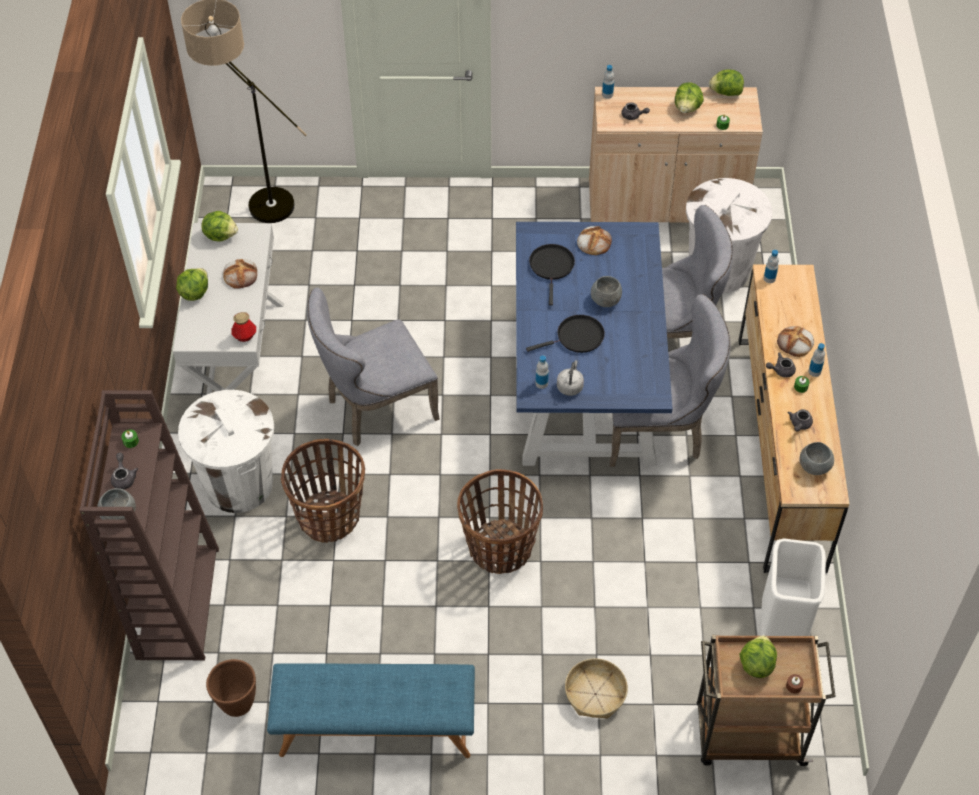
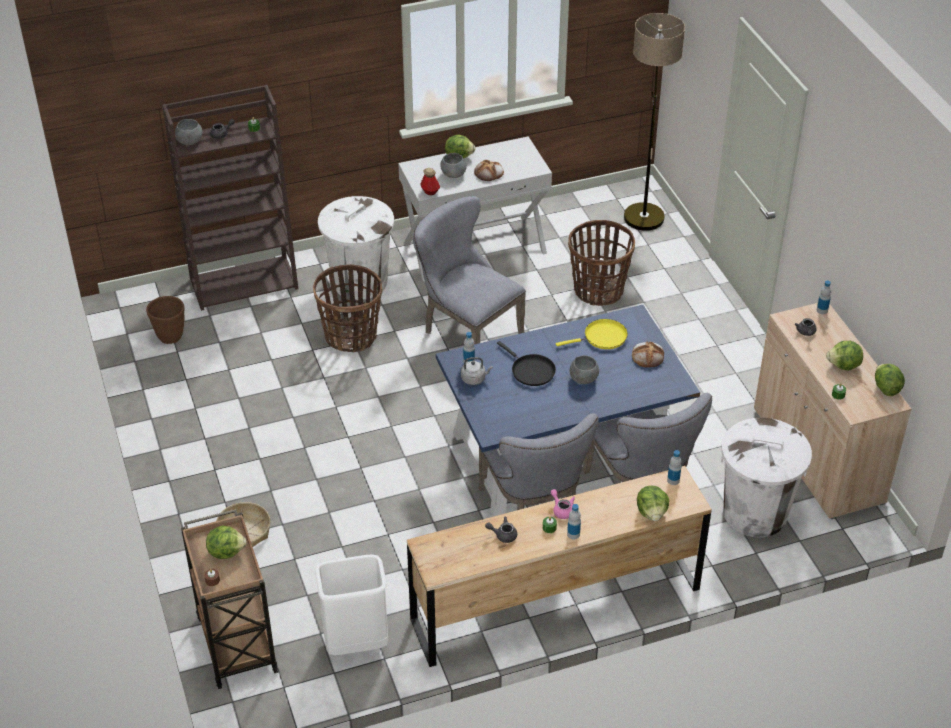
camera: 70 degrees right, 10 degrees down
(220, 235) = (523, 152): lettuce -> lettuce (652, 513)
(375, 729) = (172, 413): blue bench -> none
(500, 549) = (362, 440): basket -> basket (598, 290)
(552, 267) = (602, 337): black frying pan -> yellow frying pan
(780, 370) = (562, 510): grey teapot -> pink teapot
(795, 343) = (601, 514): bread -> none
(814, 466) = (458, 554): grey bowl -> grey bowl (453, 174)

